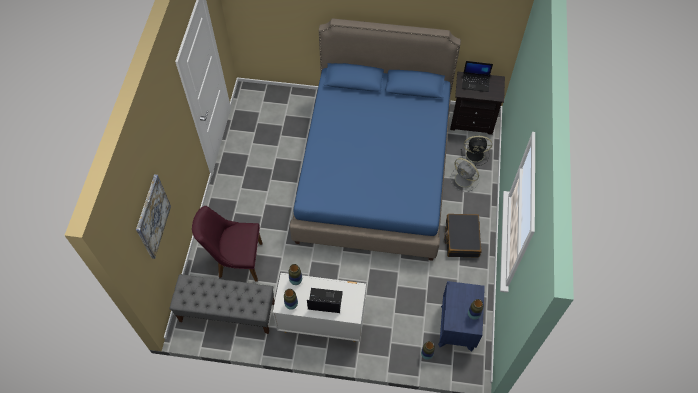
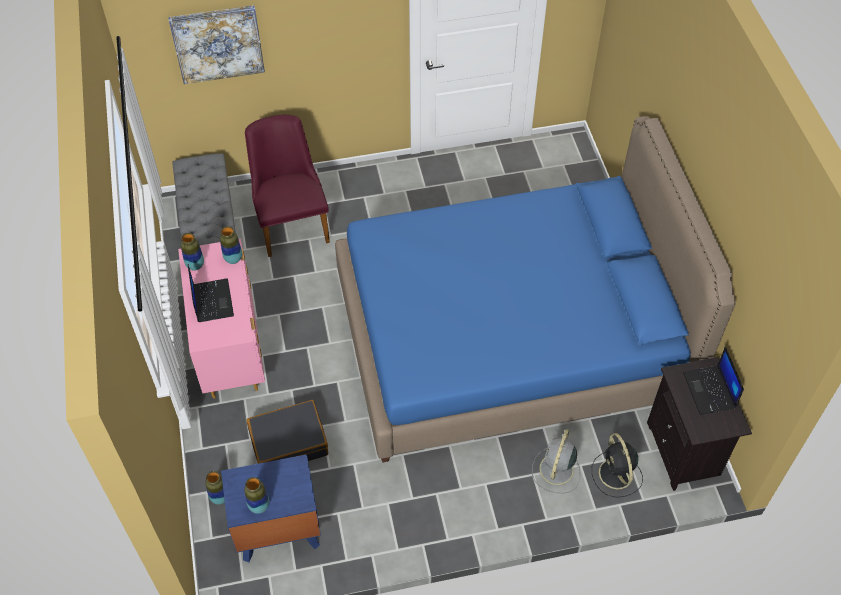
camera: 70 degrees right, 5 degrees down
(321, 322) = (230, 349): white dresser -> pink dresser
(461, 239) = (439, 495): black suitcase -> black suitcase (288, 442)

